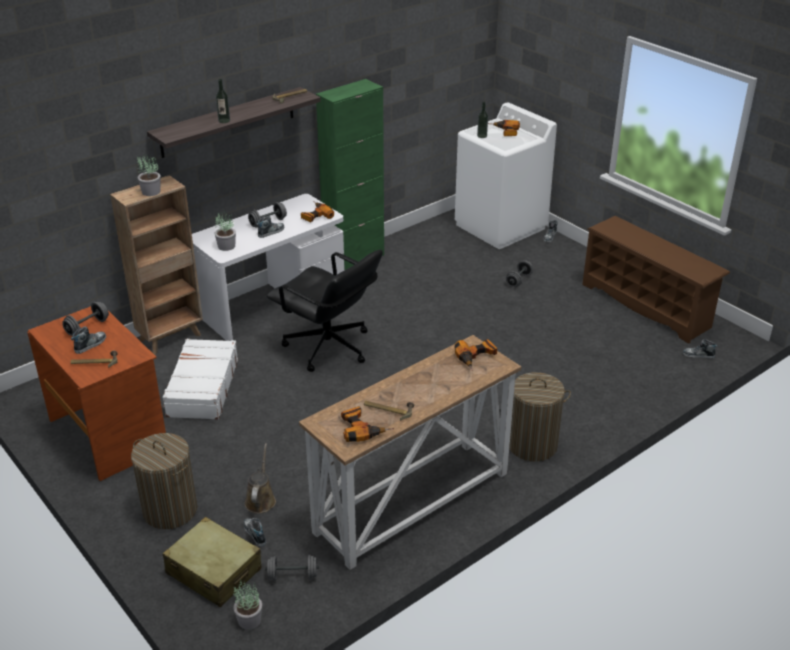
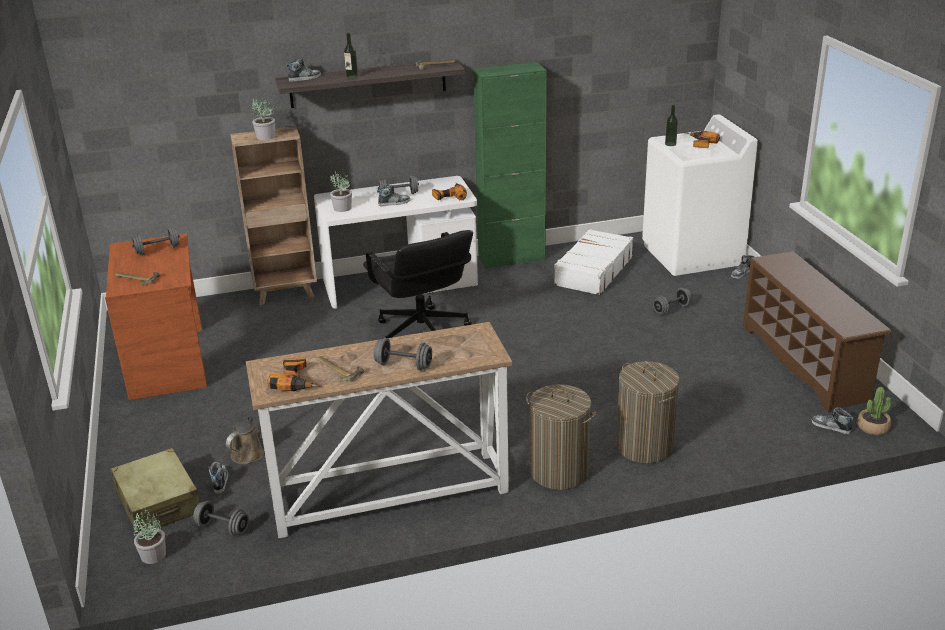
camera: 25 degrees right, 5 degrees down
(90, 344) = (146, 264): shoe -> shoe (304, 78)
(170, 510) = (165, 440): laundry basket -> laundry basket (644, 446)
(202, 388) = (278, 343): white suitcase -> white suitcase (593, 271)
(439, 391) = (403, 365): none -> grey dumbbell
(477, 358) = (471, 343): power drill -> none
(726, 348) = (873, 427): none -> potted plant

